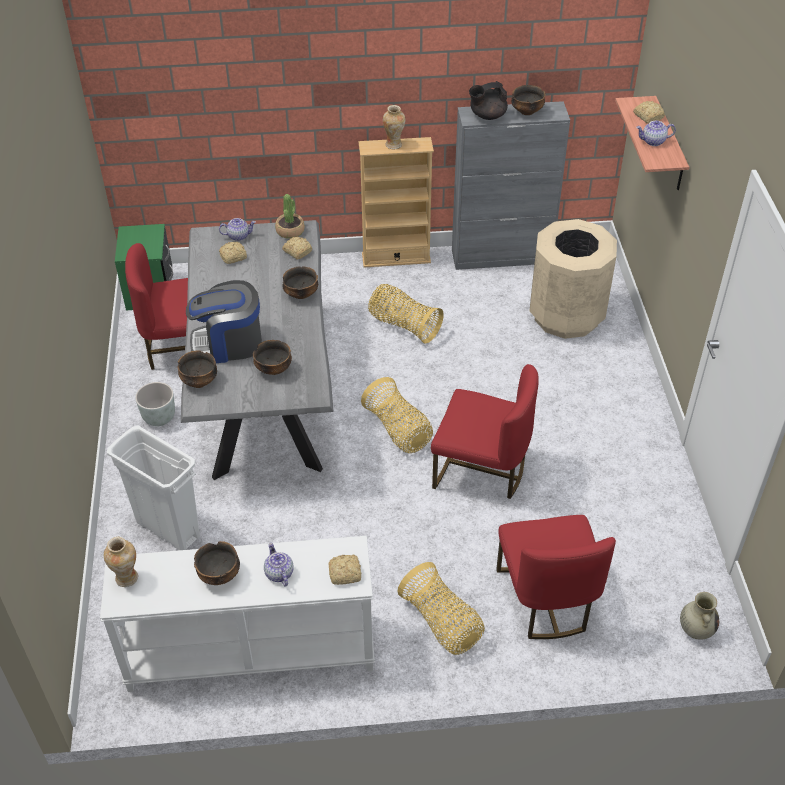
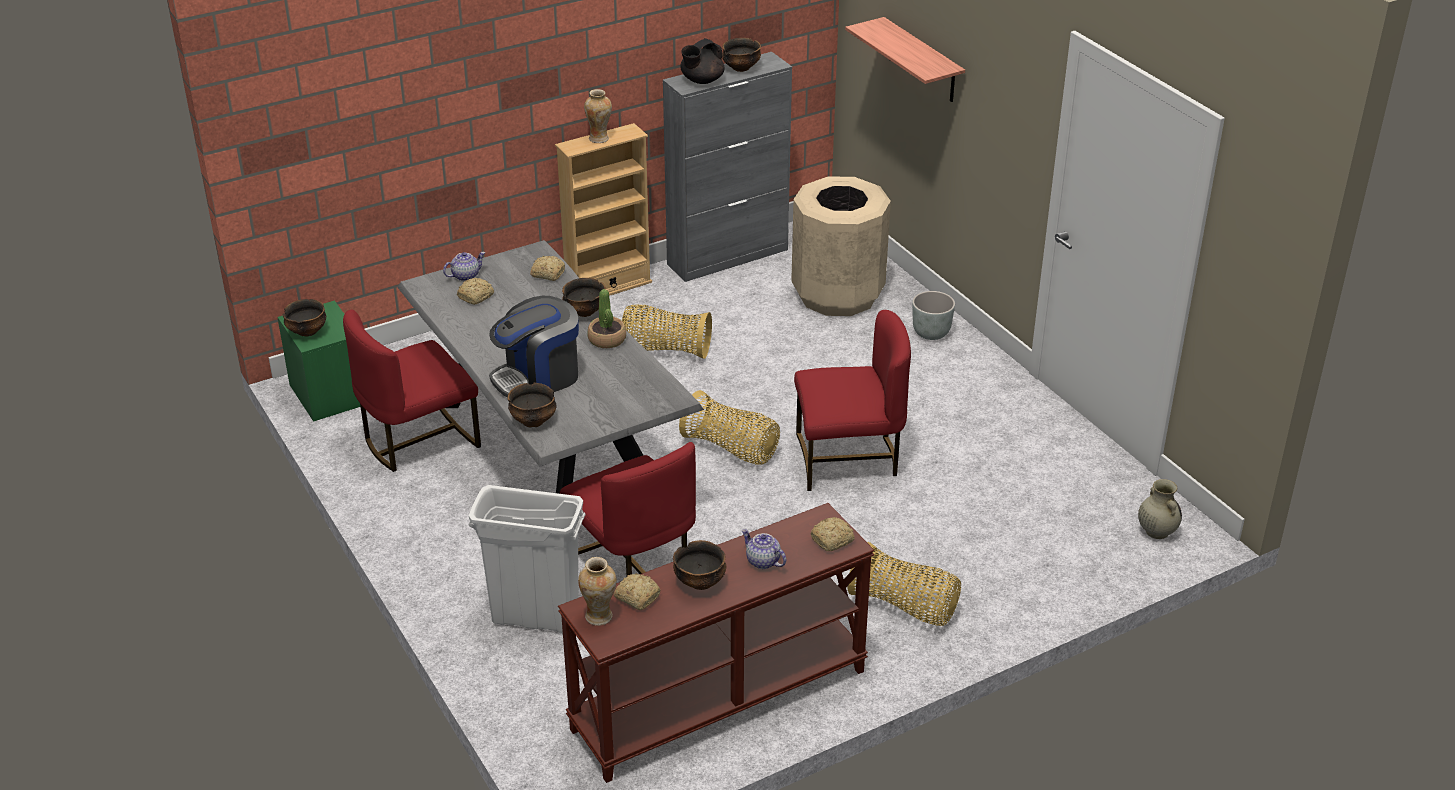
camera: 25 degrees left, 10 degrees down
(159, 418) = (441, 516): grey planter -> grey planter (931, 334)
(250, 654) = (719, 702): white console table -> brown console table
(274, 369) = (610, 387): bowl -> bowl (307, 332)
(290, 231) = (523, 257): potted plant -> potted plant (607, 339)
(546, 599) = (995, 552): red chair -> red chair (633, 565)
(648, 116) = (891, 36): bread -> bread (637, 596)
(653, 141) = (913, 56): teapot -> none

